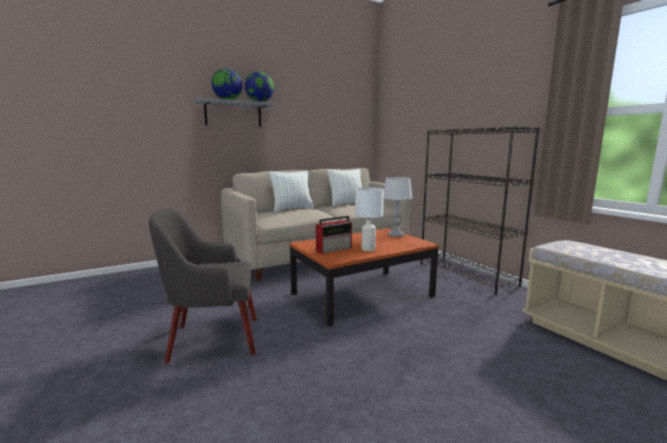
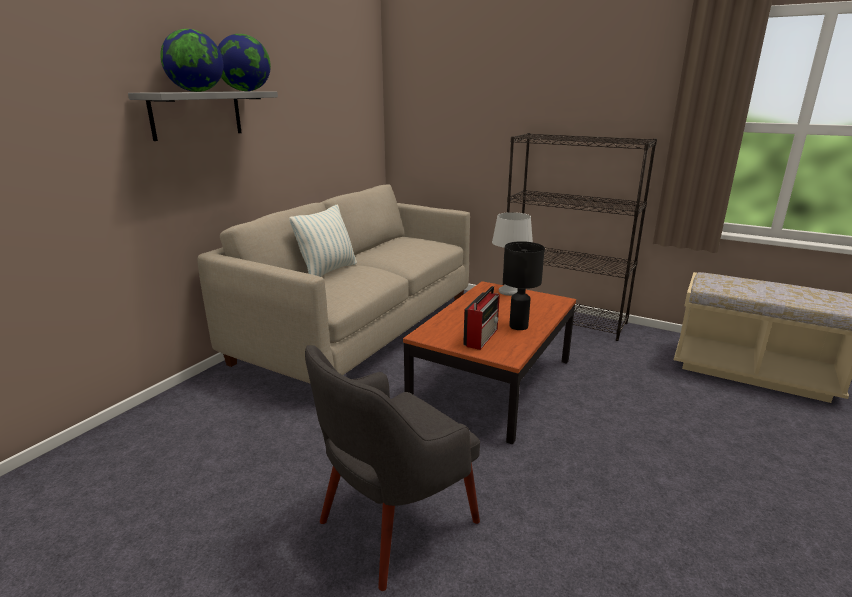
camera: 30 degrees left, 10 degrees up
(347, 204) = (385, 246): pillow -> none
(367, 249) = (518, 326): white table lamp -> black table lamp

